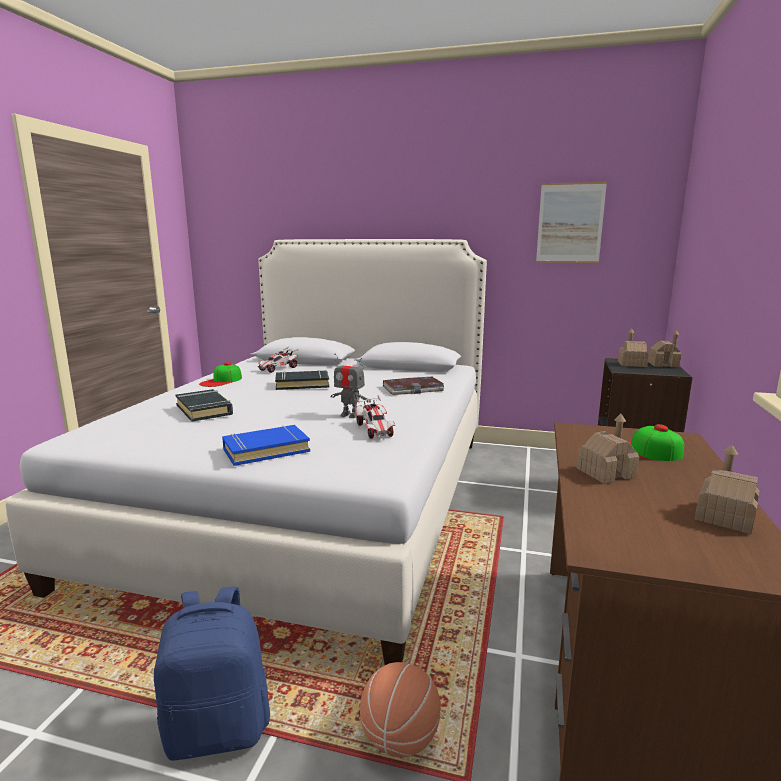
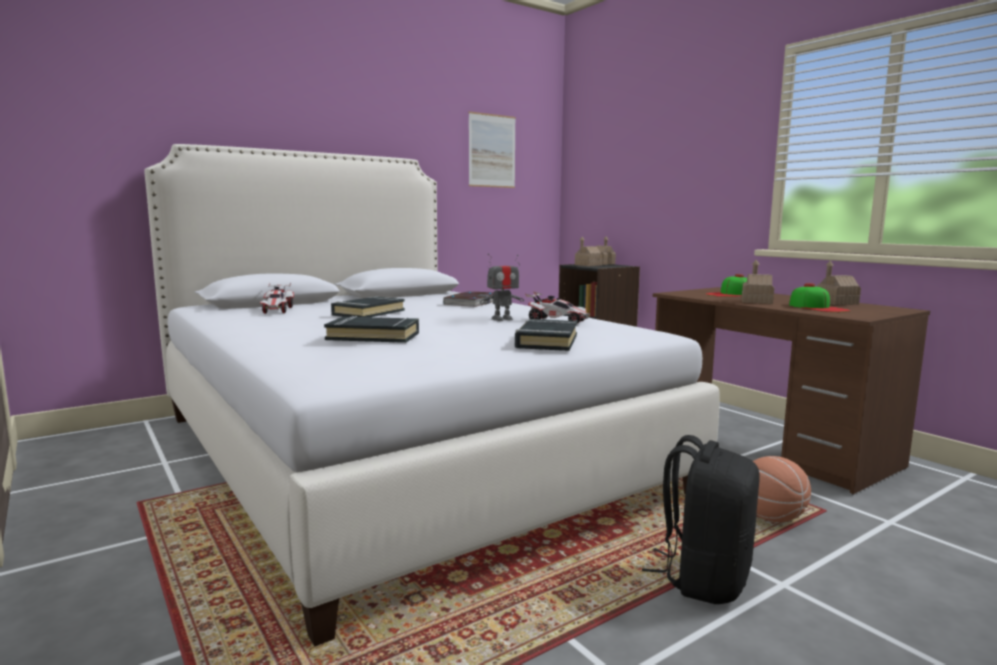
camera: 50 degrees left, 5 degrees down
(218, 729) = (704, 578): blue backpack -> black backpack
(221, 381) = (259, 325): cap -> cap (818, 307)
(266, 450) = (546, 341): blue book -> black book

